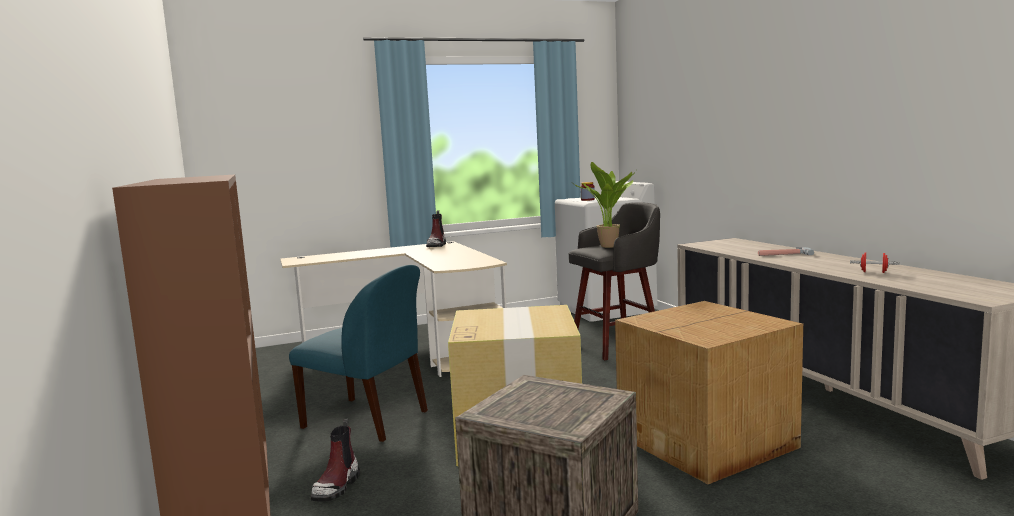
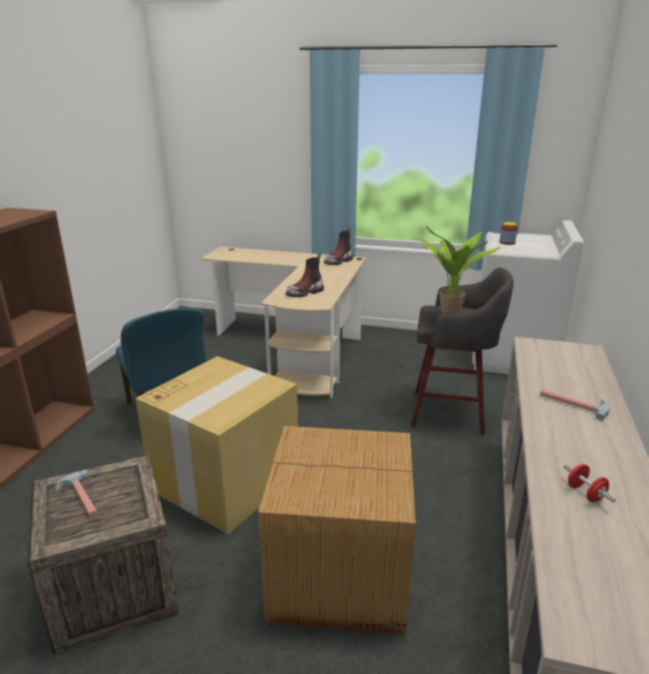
camera: 35 degrees right, 15 degrees up
(337, 486) = (73, 469): boot -> boot (305, 292)
(530, 407) = (80, 498): none -> hammer

